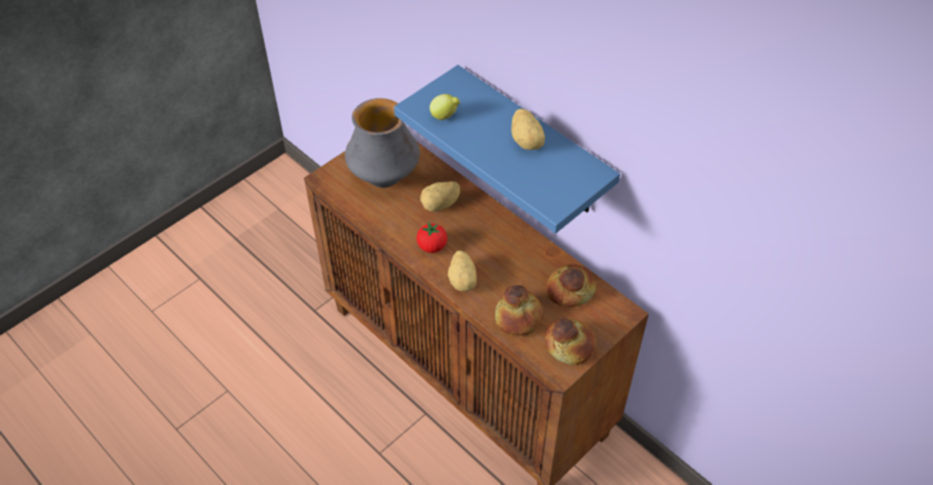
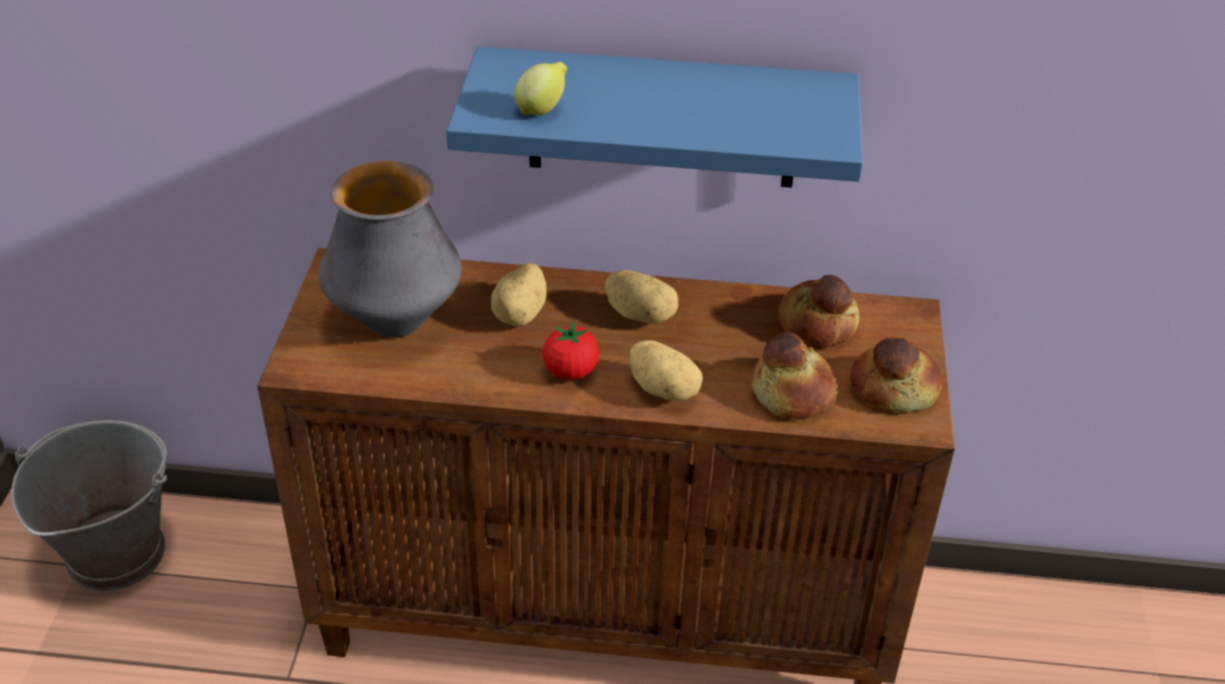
camera: 40 degrees left, 10 degrees down
(295, 210) = (115, 553): none -> grey bucket
(527, 141) = (695, 89): potato -> potato (641, 315)

